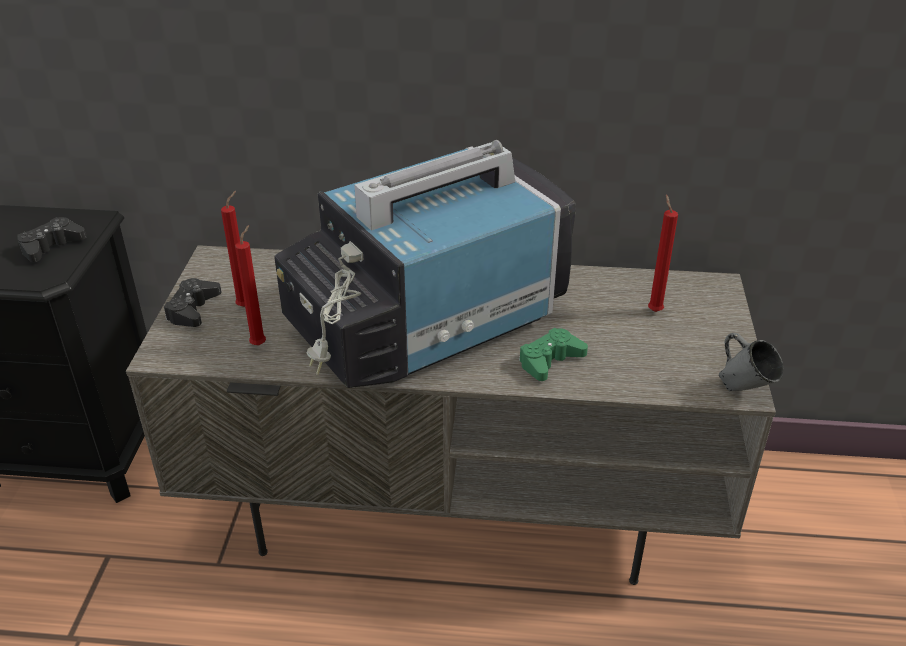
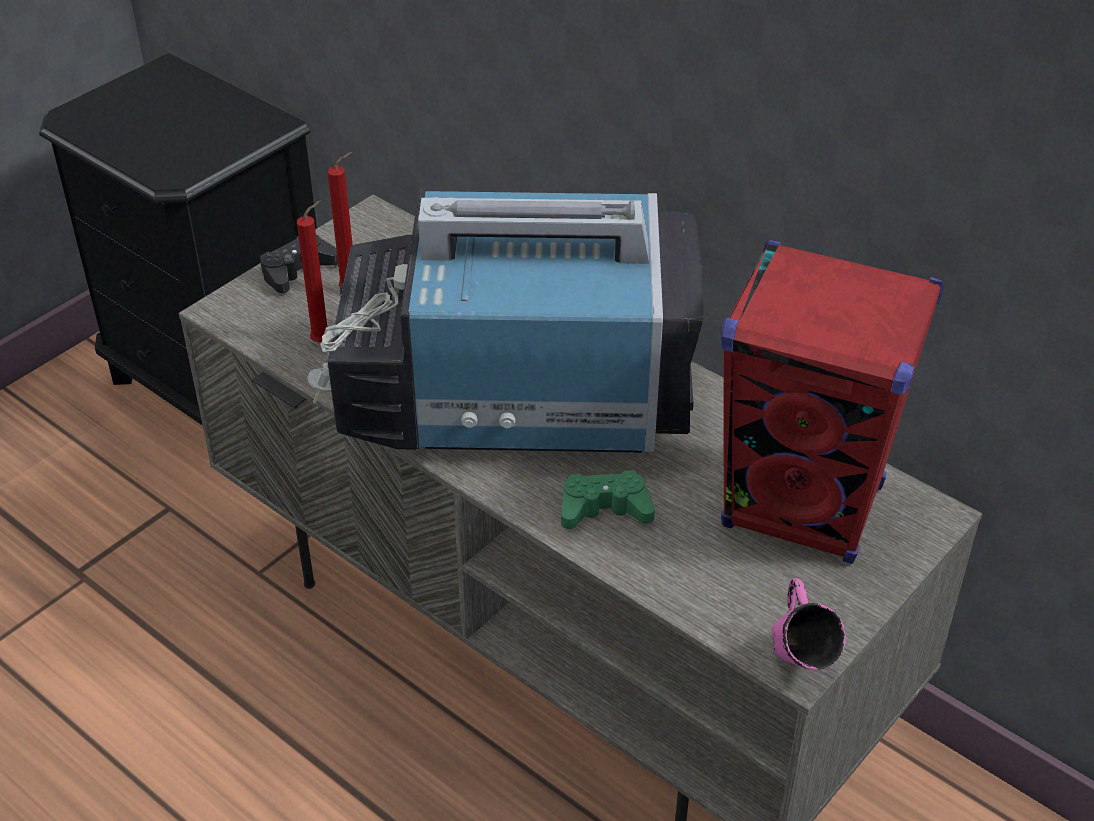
camera: 35 degrees right, 5 degrees up
(51, 246) = (207, 141): black game controller -> none
(654, 310) = (803, 507): red candle -> red speaker
(744, 390) = (798, 663): grey mug -> pink mug

